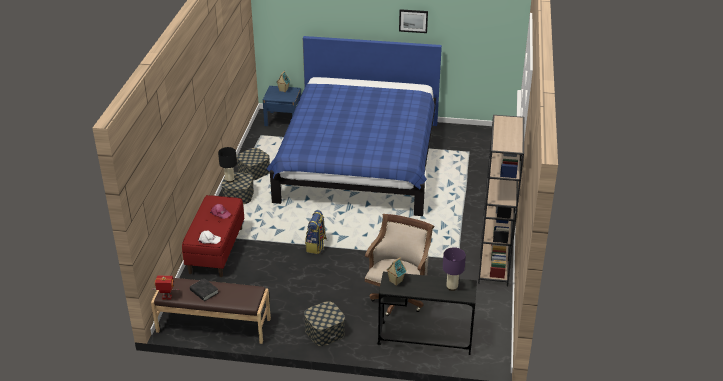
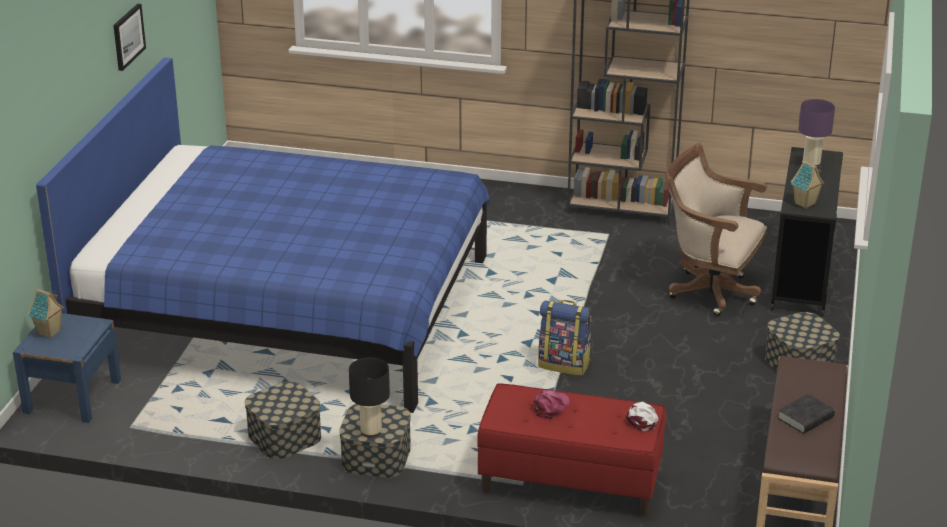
camera: 85 degrees left, 5 degrees down
(167, 298) = (829, 461): toy robot -> none

